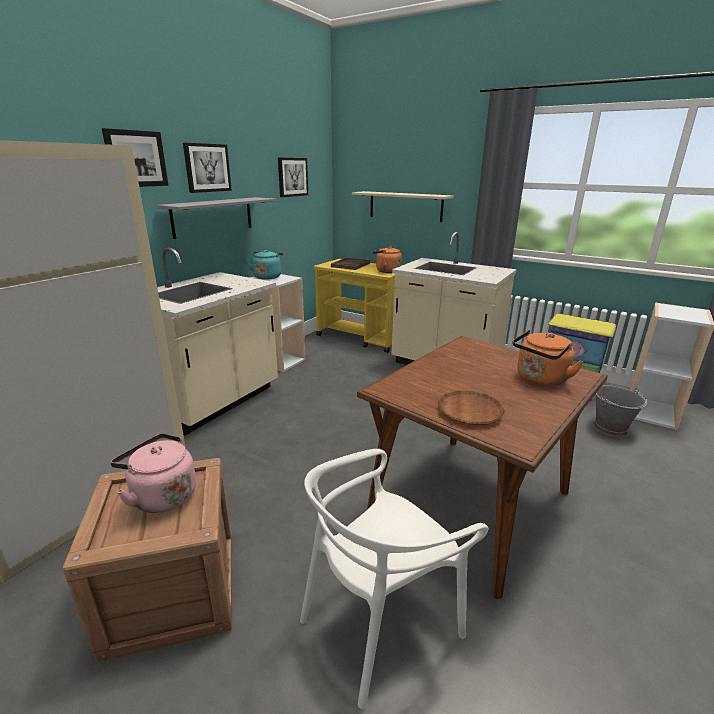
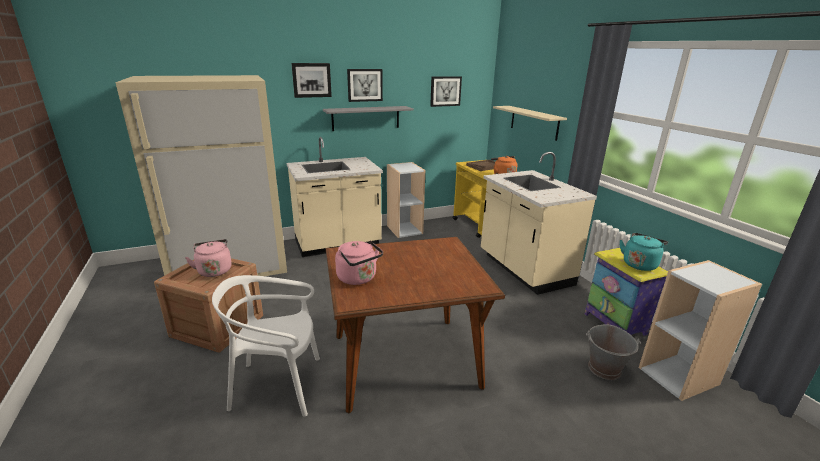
camera: 35 degrees right, 0 degrees up
(267, 277) = (403, 165): turquoise kettle -> turquoise kettle (639, 264)
(470, 411) = (358, 278): brown plate -> pink kettle
(540, 379) = (443, 279): orange kettle -> none

